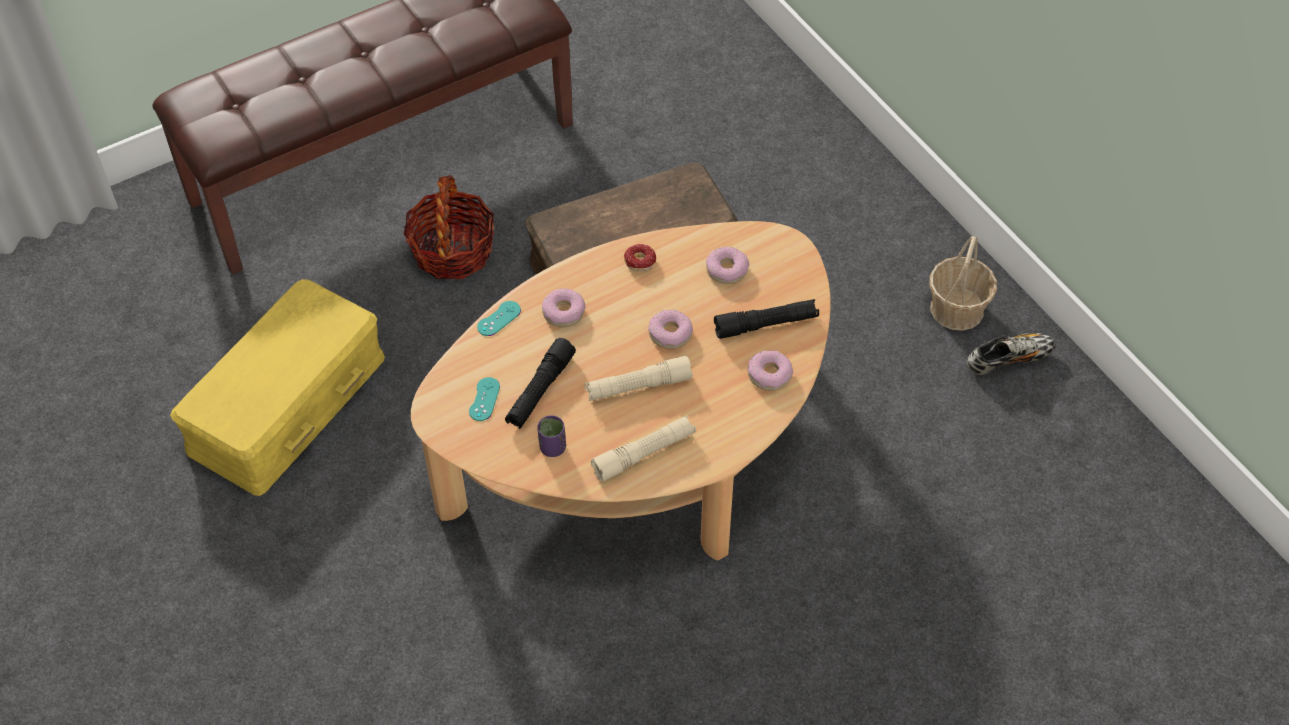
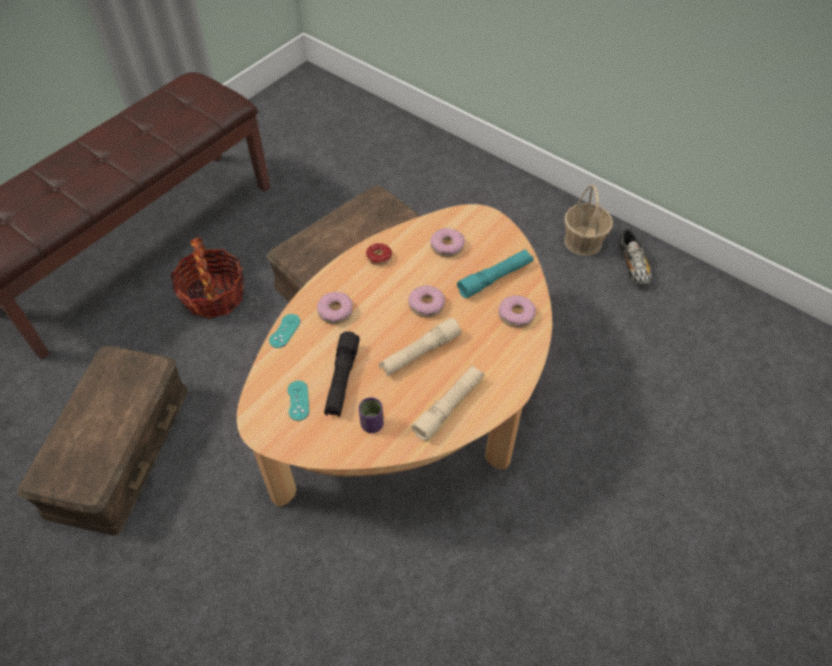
camera: 20 degrees left, 0 degrees up
(285, 402) = (117, 448): yellow storage box -> brown storage box
(766, 324) = (495, 278): black flashlight -> turquoise flashlight
(1008, 360) = (632, 265): shoe -> shoe turned 120 degrees clockwise

